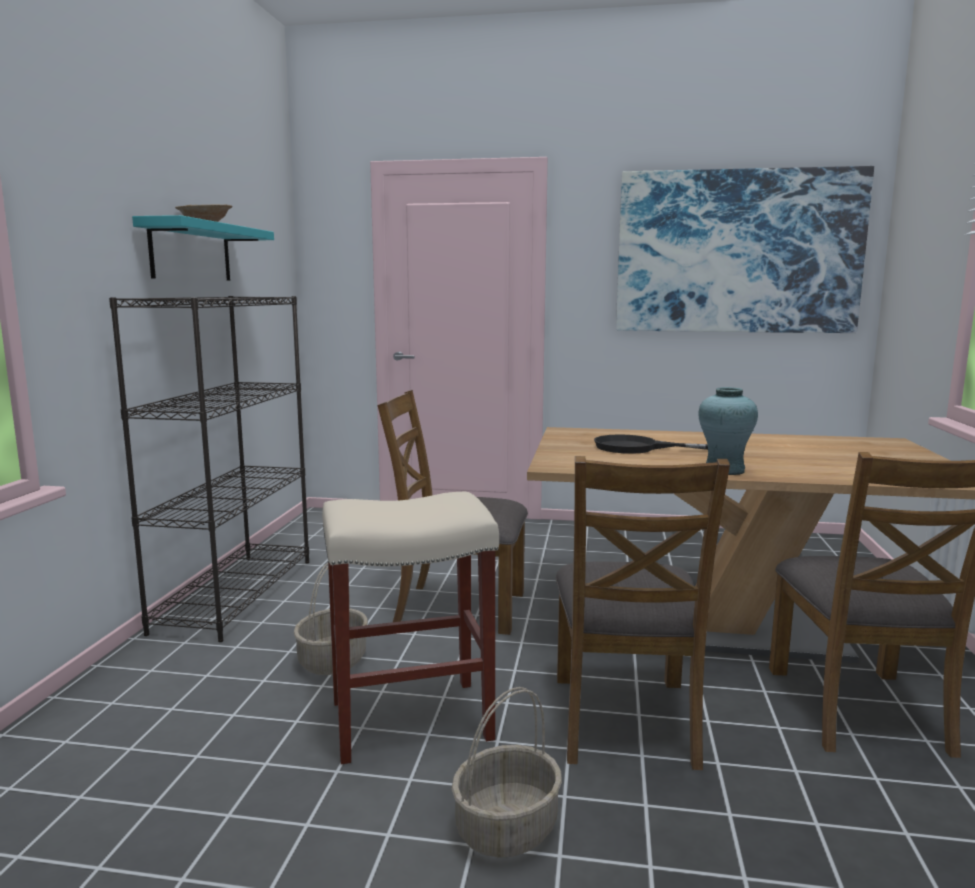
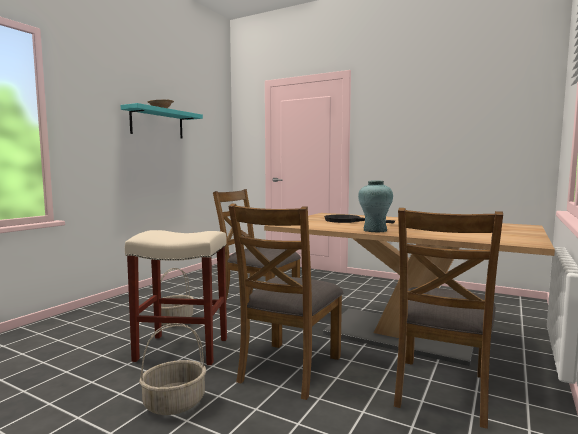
camera: 20 degrees right, 5 degrees down
(236, 594) = (163, 289): black bookcase -> none
(737, 252) = (460, 115): picture -> none

